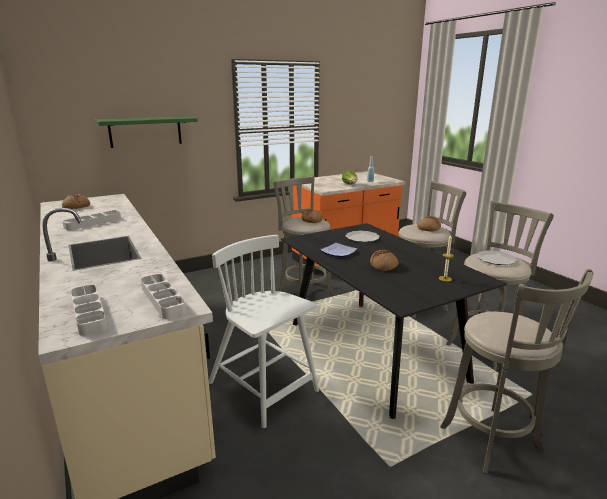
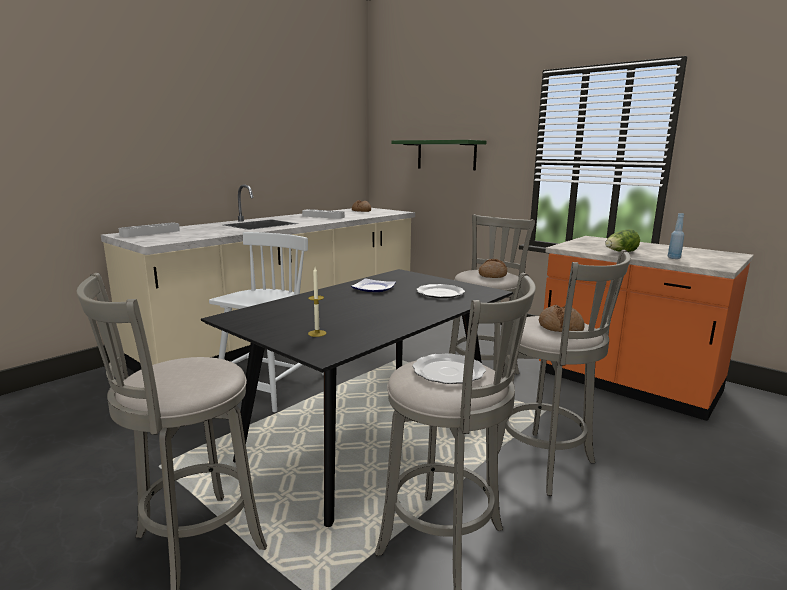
camera: 70 degrees right, 5 degrees down
(163, 299) = (168, 239): grey tray -> none
(384, 265) = (344, 306): bread -> none

